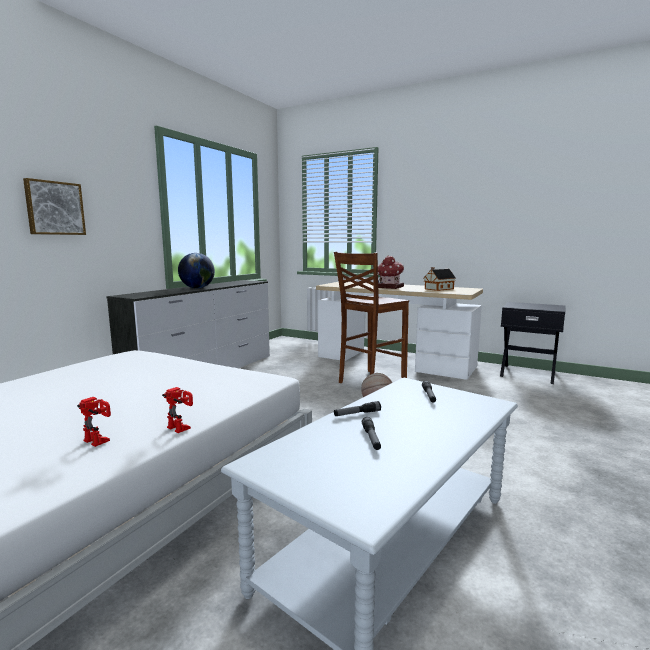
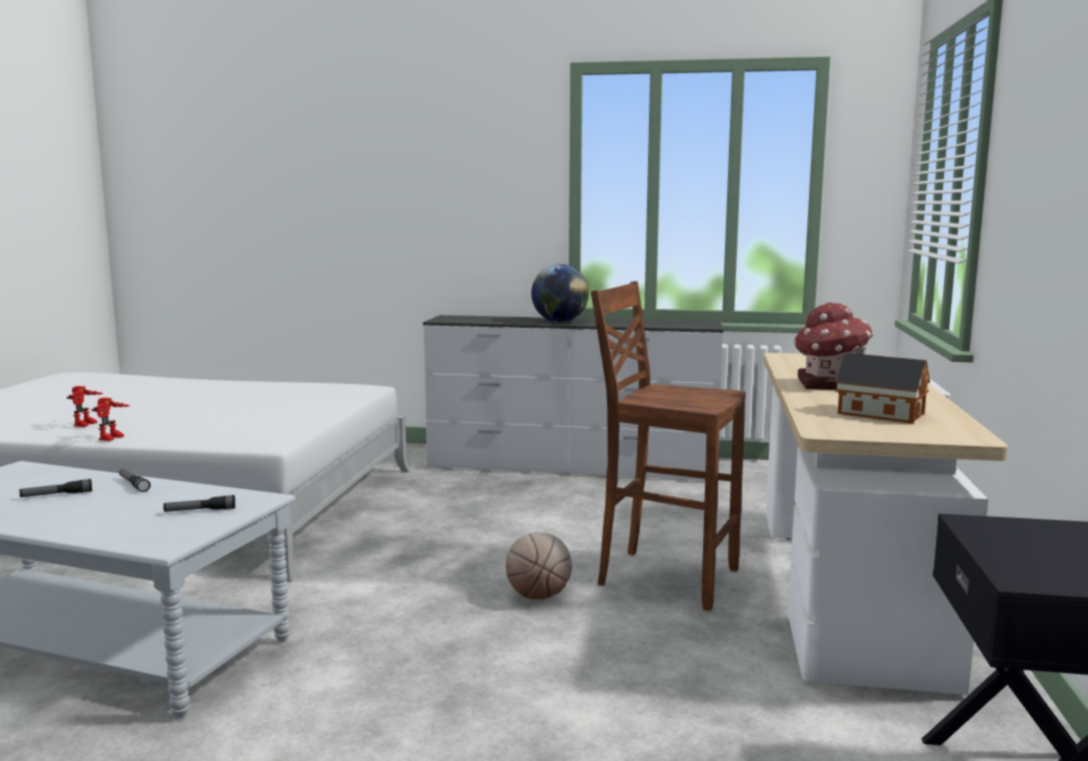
camera: 70 degrees right, 0 degrees up
(54, 208) = (411, 201): picture -> none

